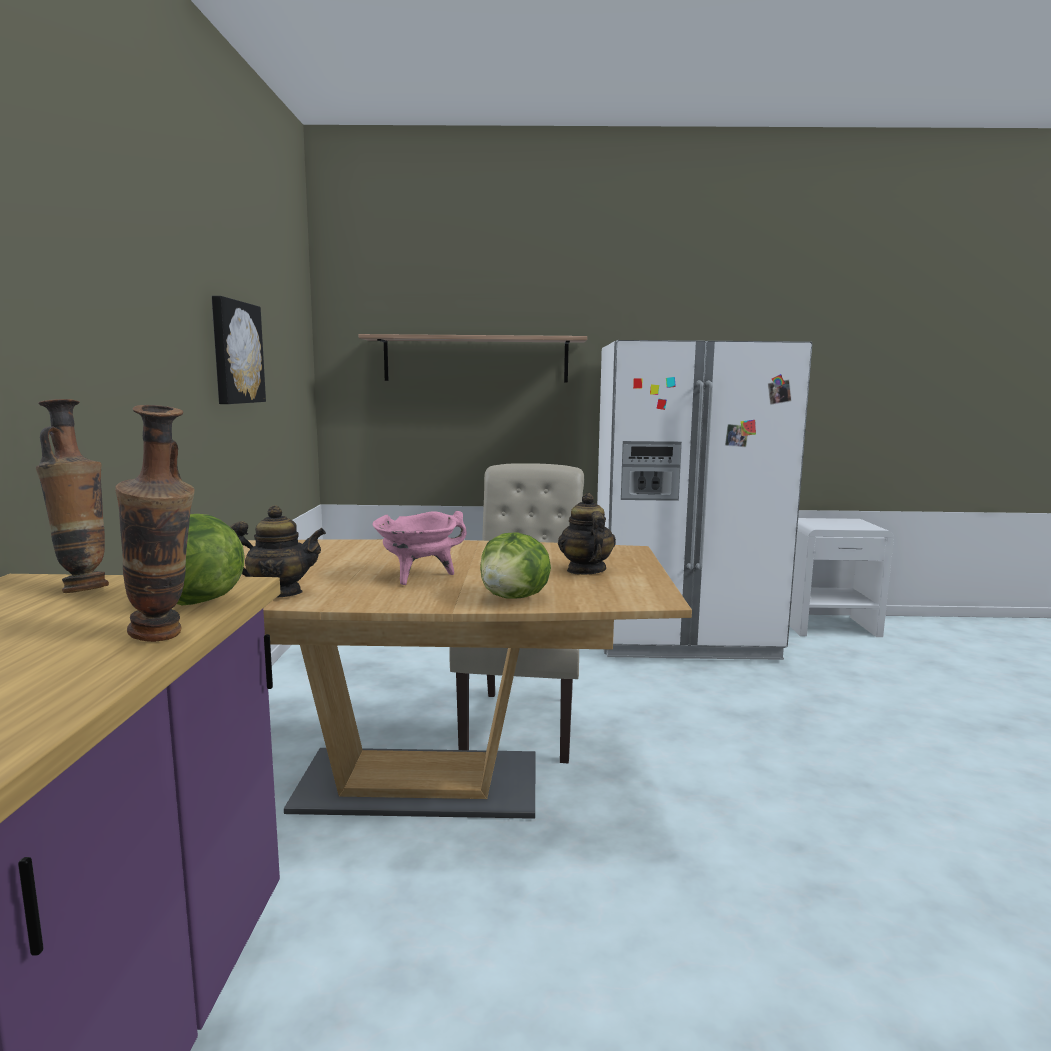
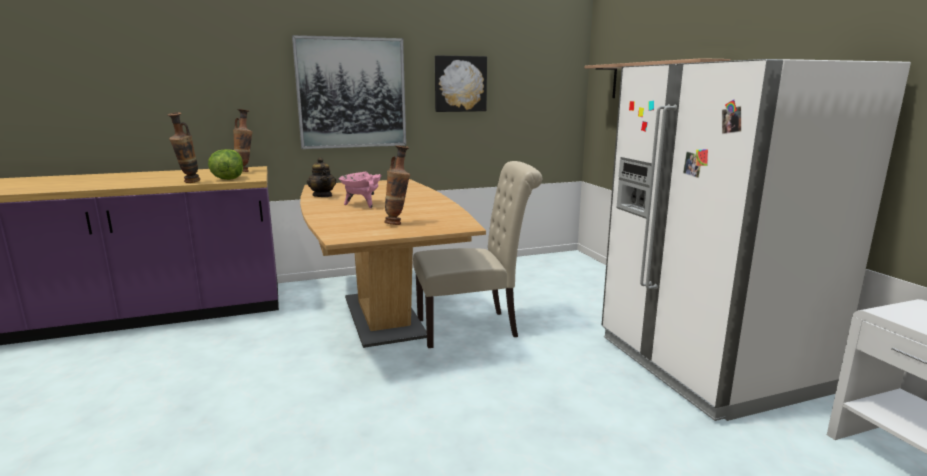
camera: 70 degrees right, 5 degrees up
(125, 363) = (351, 93): none -> picture
(515, 598) = (331, 219): lettuce -> none
(585, 570) = (398, 224): teapot -> vase

